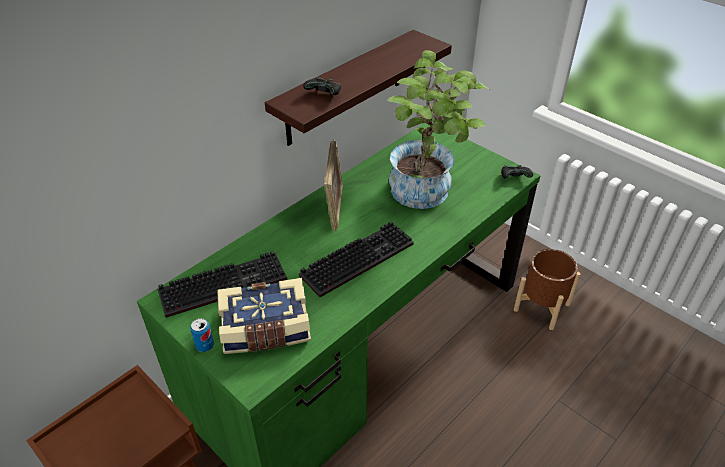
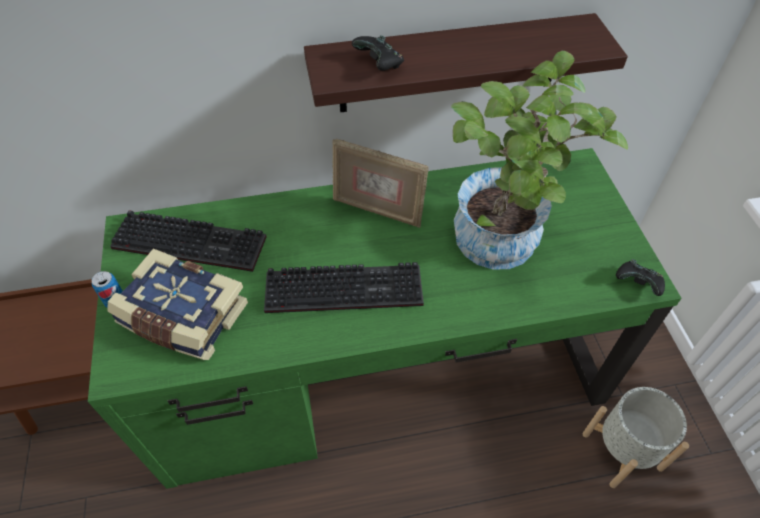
camera: 35 degrees right, 10 degrees up
(334, 207) = (377, 210): picture frame -> picture frame turned 75 degrees clockwise
(541, 307) = (622, 450): brown planter -> grey planter

